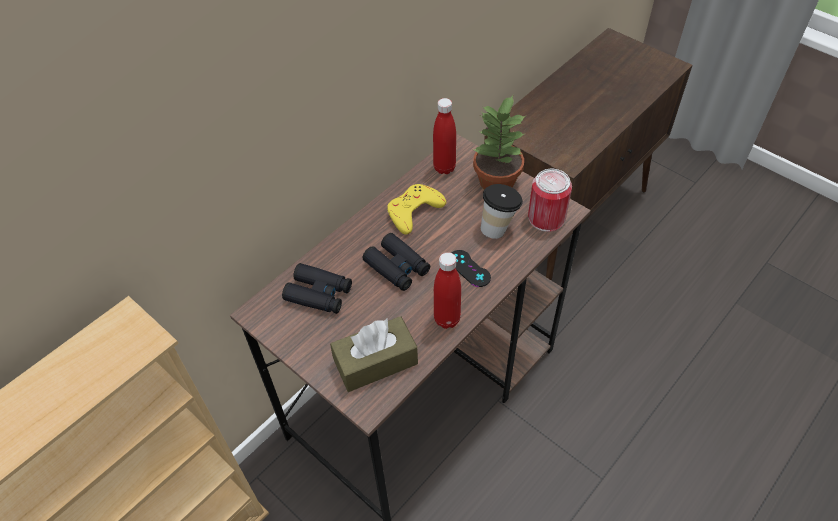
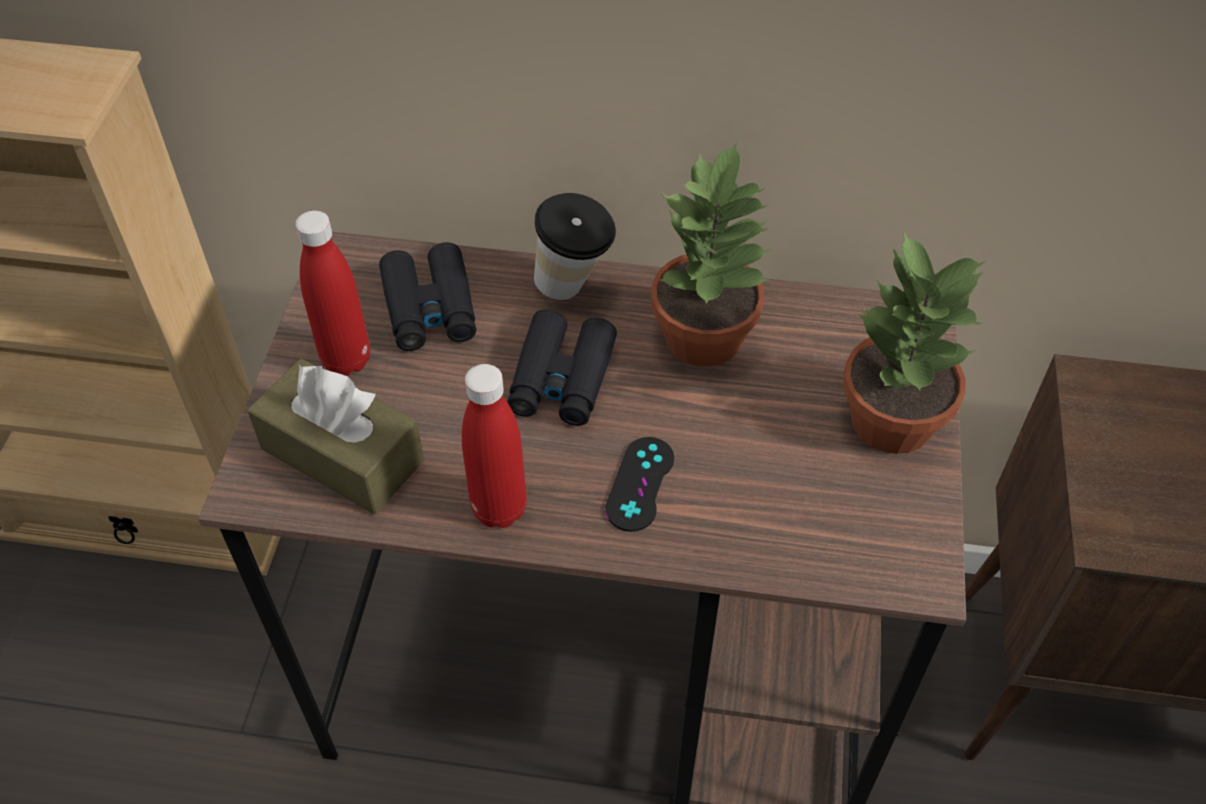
camera: 55 degrees right, 0 degrees up
(414, 211) = (705, 337): yellow game controller -> potted plant
(444, 168) = (849, 326): red bottle -> red bottle (346, 360)
(498, 228) = (776, 482): cup -> cup (574, 288)
(546, 218) = (871, 549): can -> none

